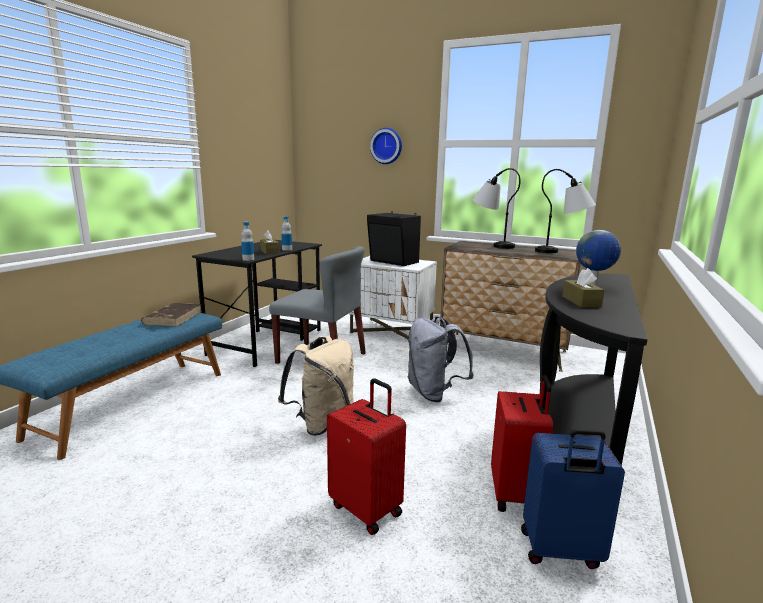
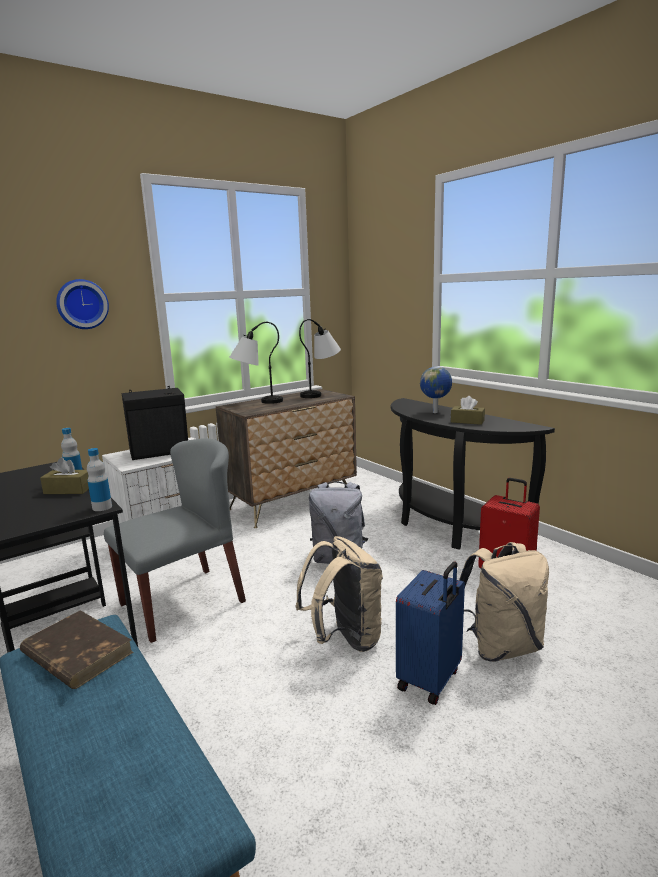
camera: 60 degrees left, 0 degrees up
(367, 508) = (501, 646): red suitcase -> beige backpack
(560, 551) = (569, 580): blue suitcase -> blue suitcase (430, 680)

